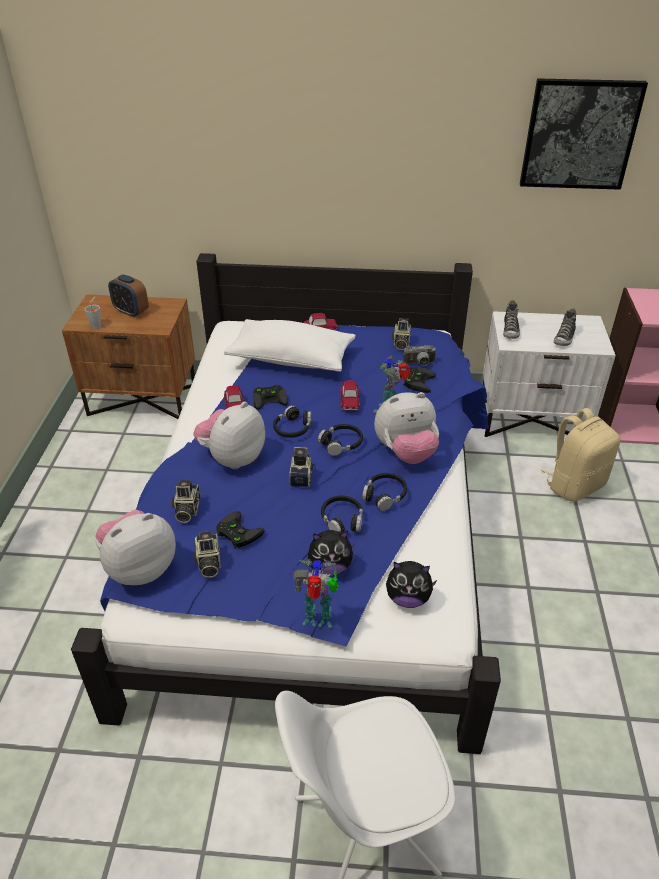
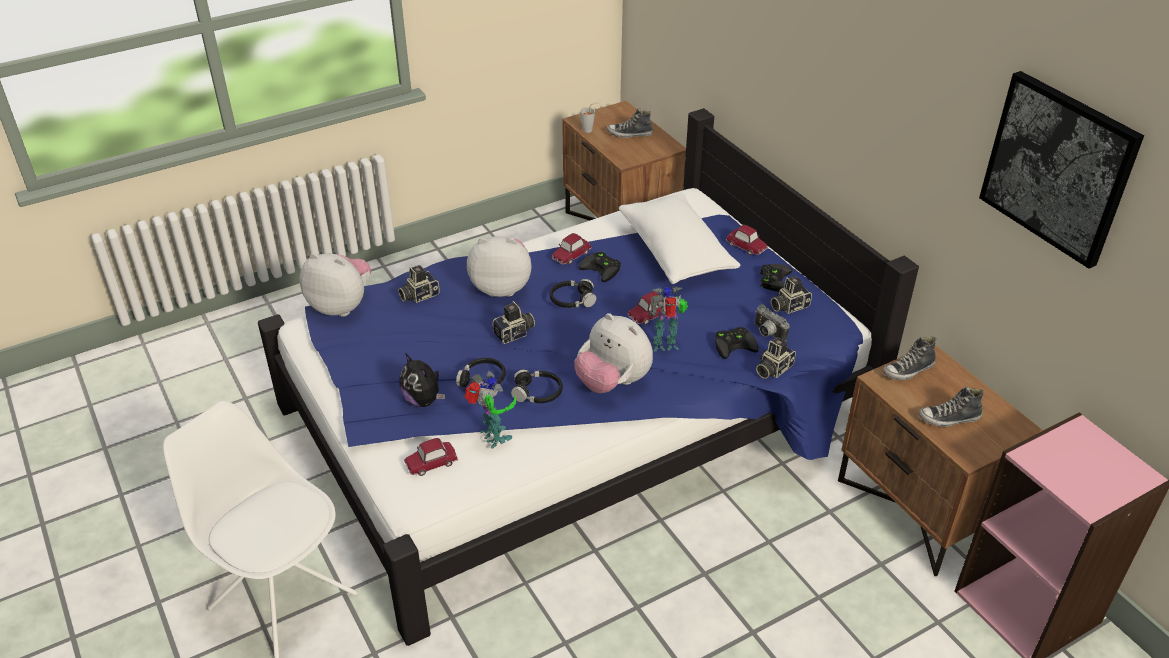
camera: 55 degrees right, 0 degrees up
(131, 311) = (629, 134): alarm clock -> shoe
(208, 563) = (371, 334): camera -> camera (772, 369)
(236, 532) = (416, 332): black game controller -> black game controller (774, 279)
(319, 619) = (362, 419): toy robot -> toy robot (493, 438)
(341, 443) = (580, 337): black headphones -> none
(408, 598) = (431, 463): plush toy -> toy car
(532, 419) = (919, 509): white nightstand -> brown nightstand
(574, 485) = (839, 590): beige backpack -> none

